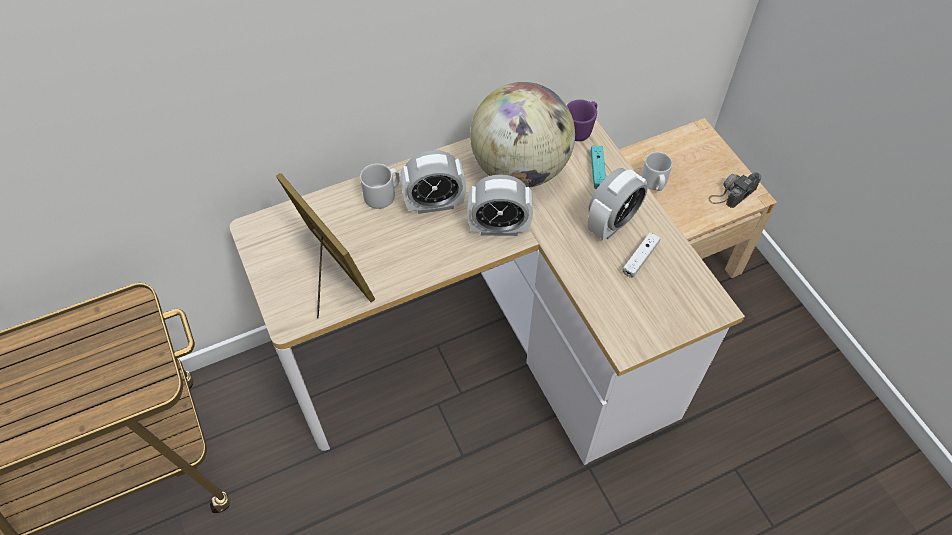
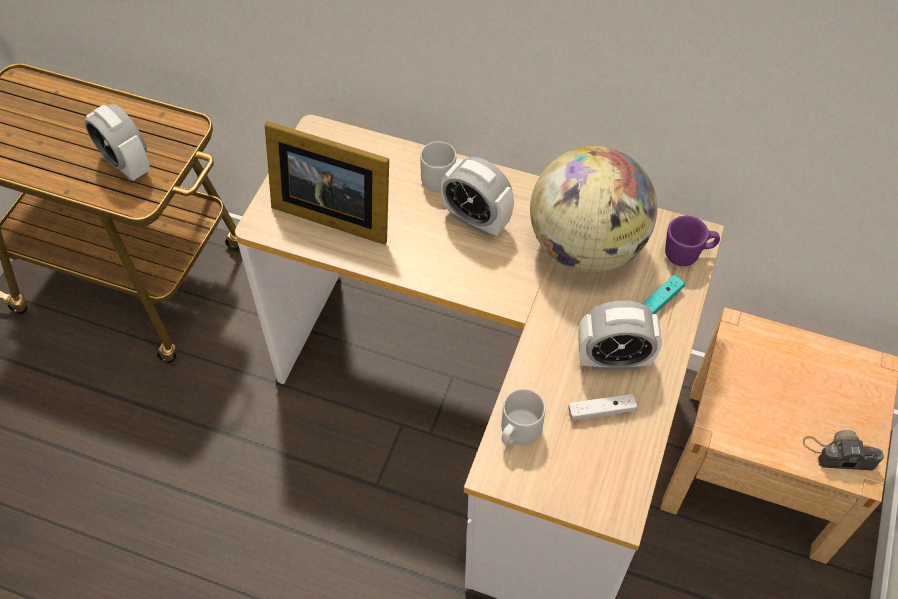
camera: 45 degrees right, 0 degrees up
(330, 273) = (331, 211): picture frame -> picture frame turned 105 degrees clockwise
(499, 228) = (506, 282): alarm clock -> alarm clock (127, 165)
(654, 183) = (763, 378): grey mug -> grey mug (518, 432)

